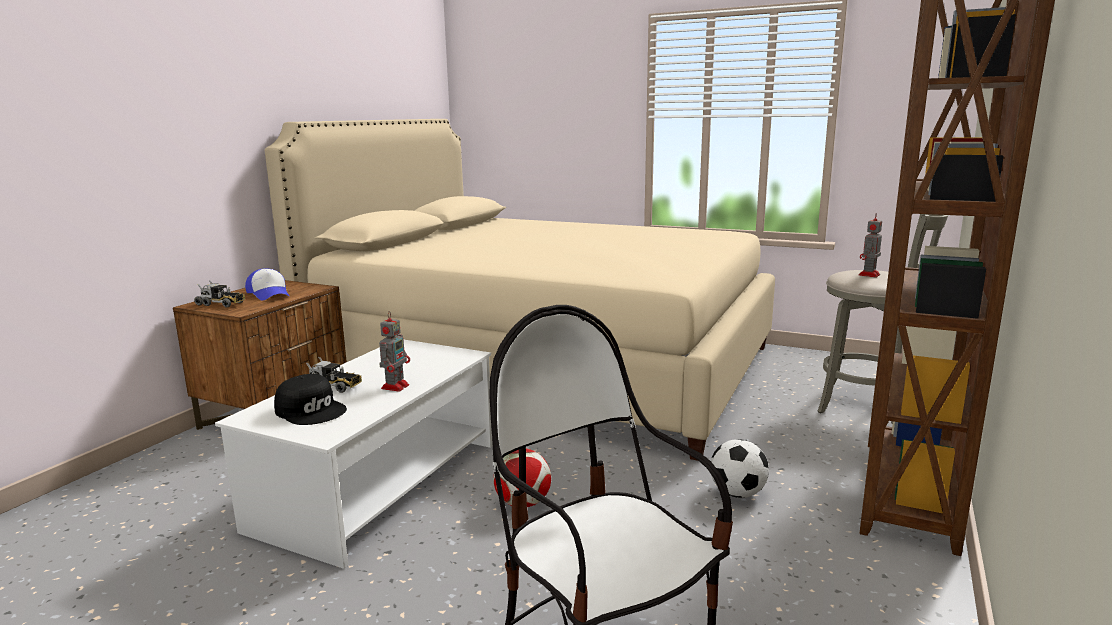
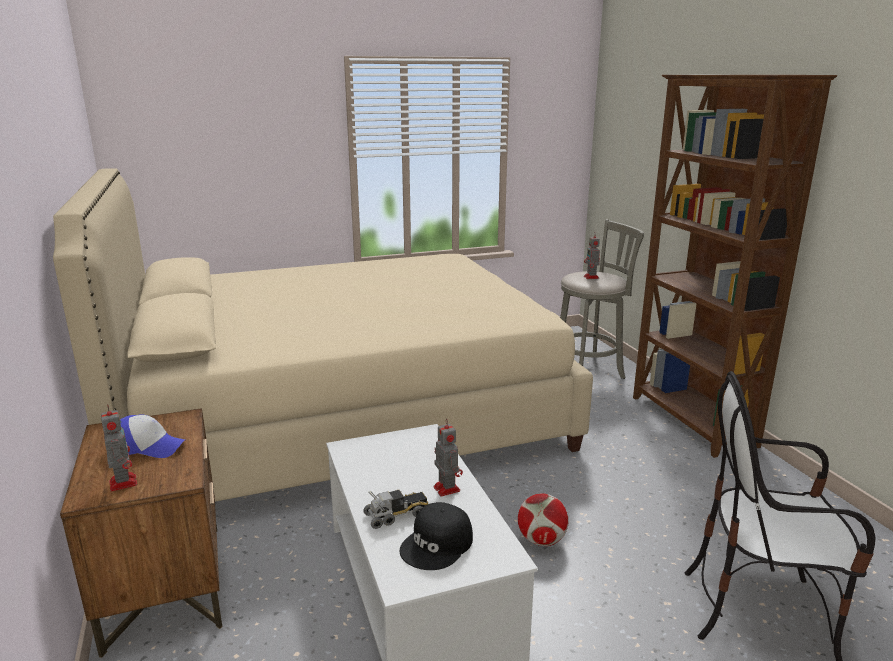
camera: 45 degrees left, 5 degrees up
(221, 304) = (123, 482): toy truck -> toy robot
(311, 410) = (438, 545): black cap -> black cap turned 135 degrees clockwise
(737, 493) = (632, 463): football -> none

